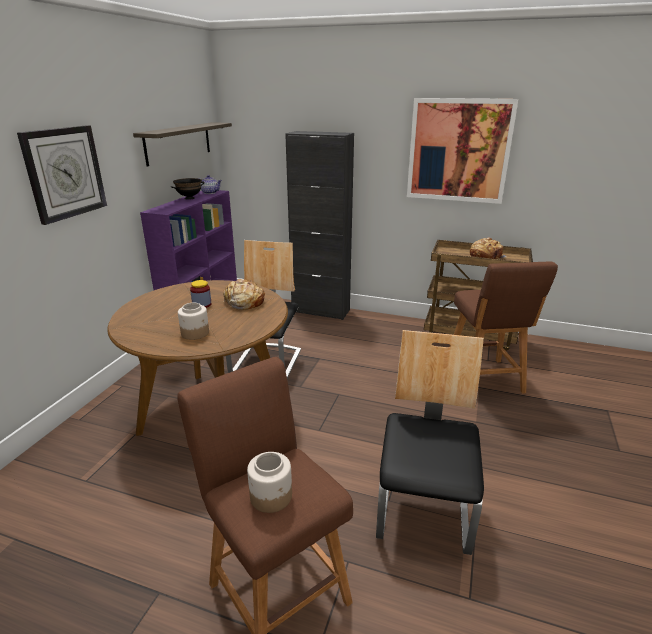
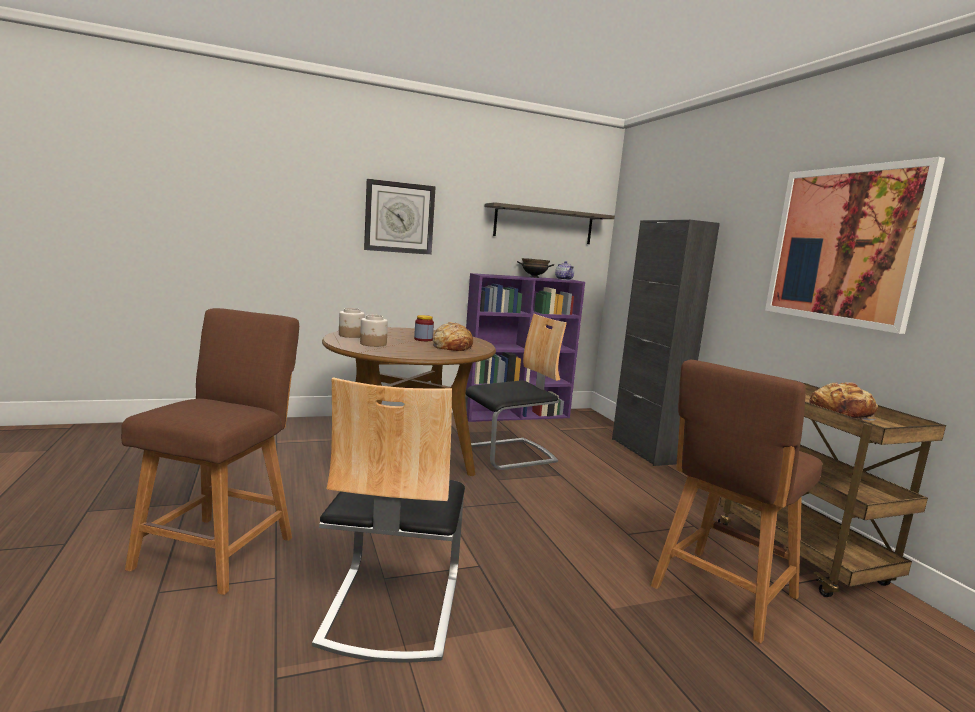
camera: 50 degrees right, 15 degrees down
(271, 496) = (191, 406): jar -> jar (351, 335)
(424, 510) = (391, 607): chair -> chair turned 120 degrees clockwise

